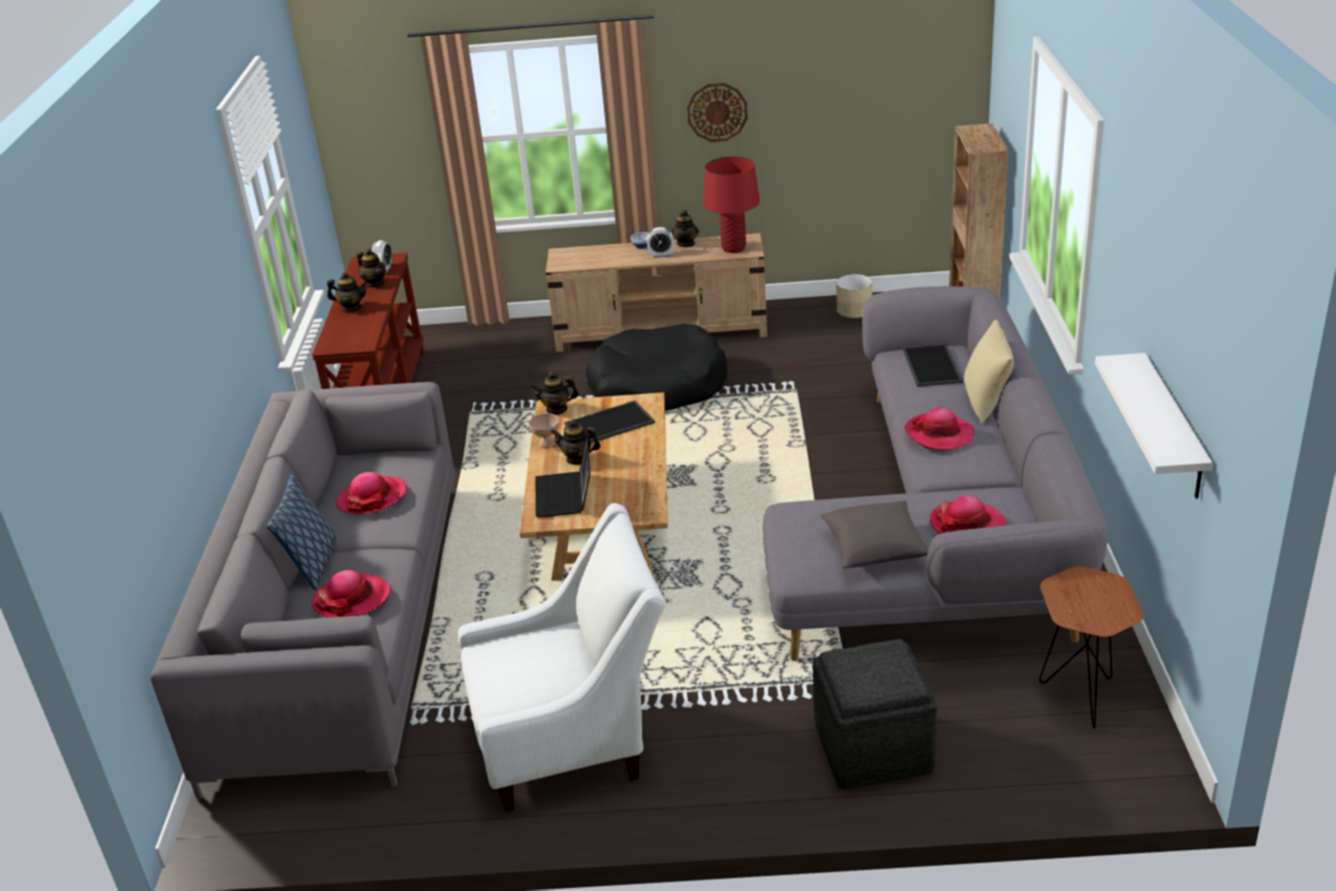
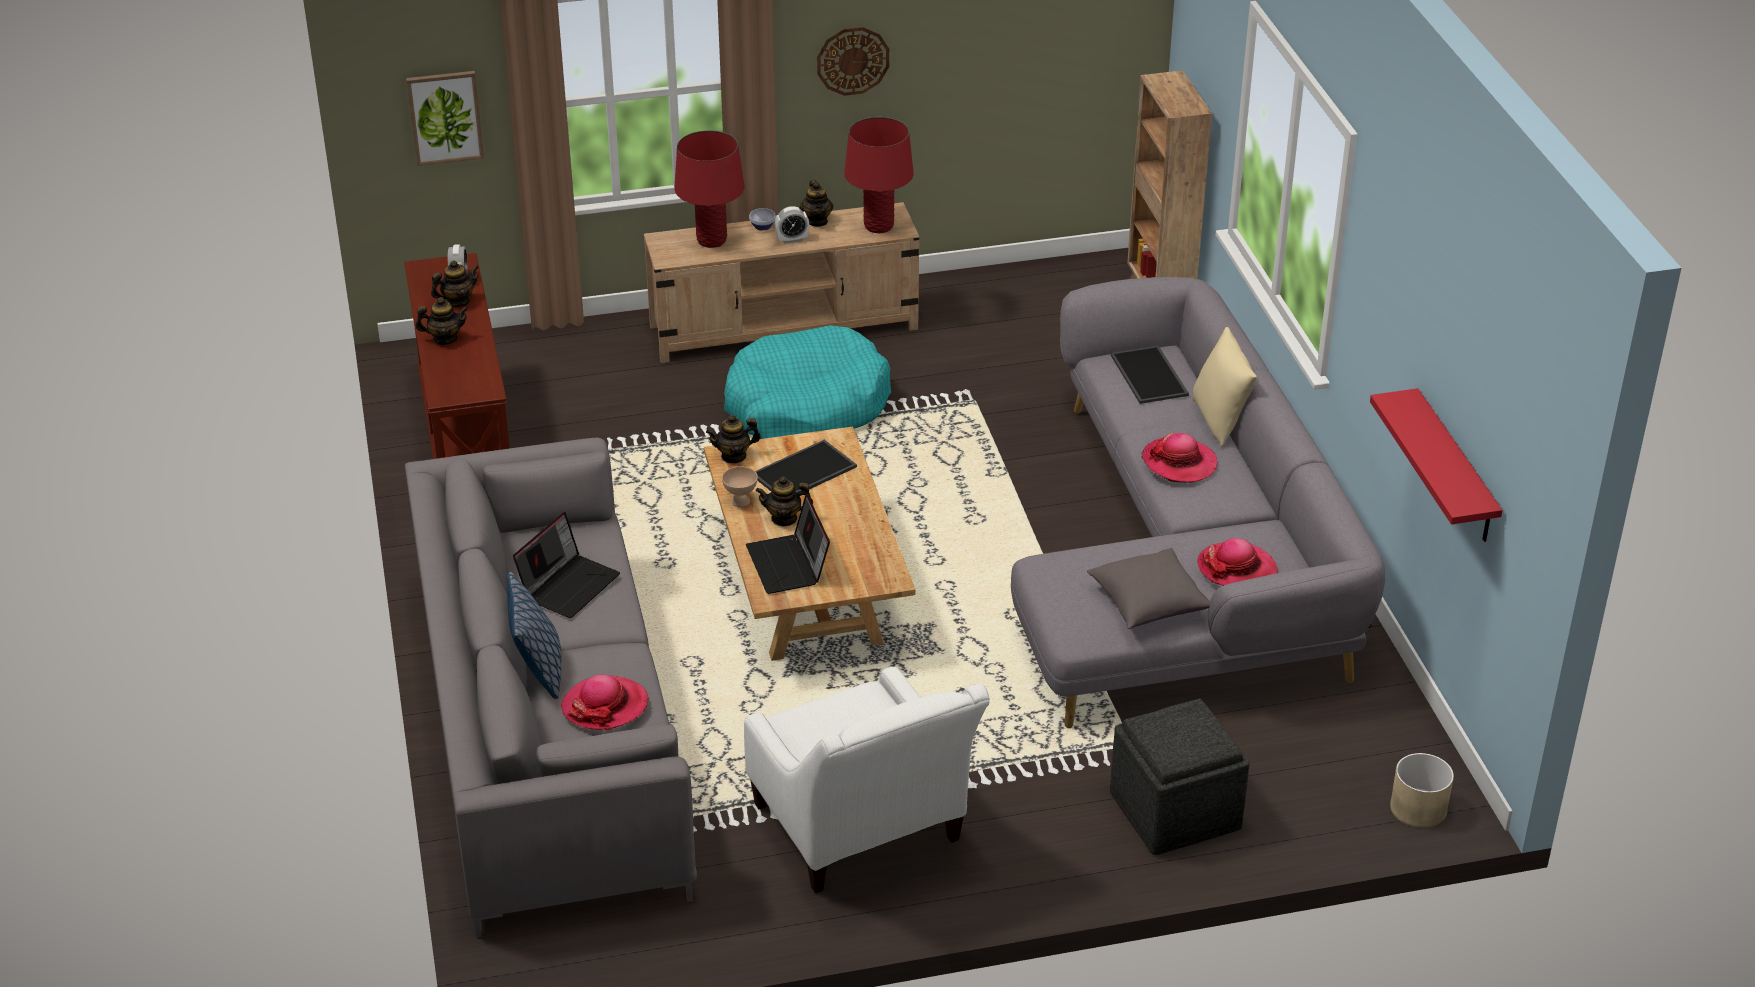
camera: 15 degrees left, 5 degrees up
(372, 498) = (569, 585): hat -> laptop
(375, 283) = (457, 301): teapot -> teapot turned 60 degrees counterclockwise
(391, 146) = (445, 117): none -> picture
(573, 739) = (863, 833): white armchair -> white armchair turned 90 degrees clockwise
(598, 254) = (711, 240): none -> red table lamp
(657, 386) = (806, 405): black dog bed -> turquoise dog bed
(854, 310) = (1013, 287): beige planter -> beige planter (1418, 809)
(1080, 693) = (1365, 736): brown side table -> none
(1173, 427) = (1455, 469): white shelf -> red shelf

